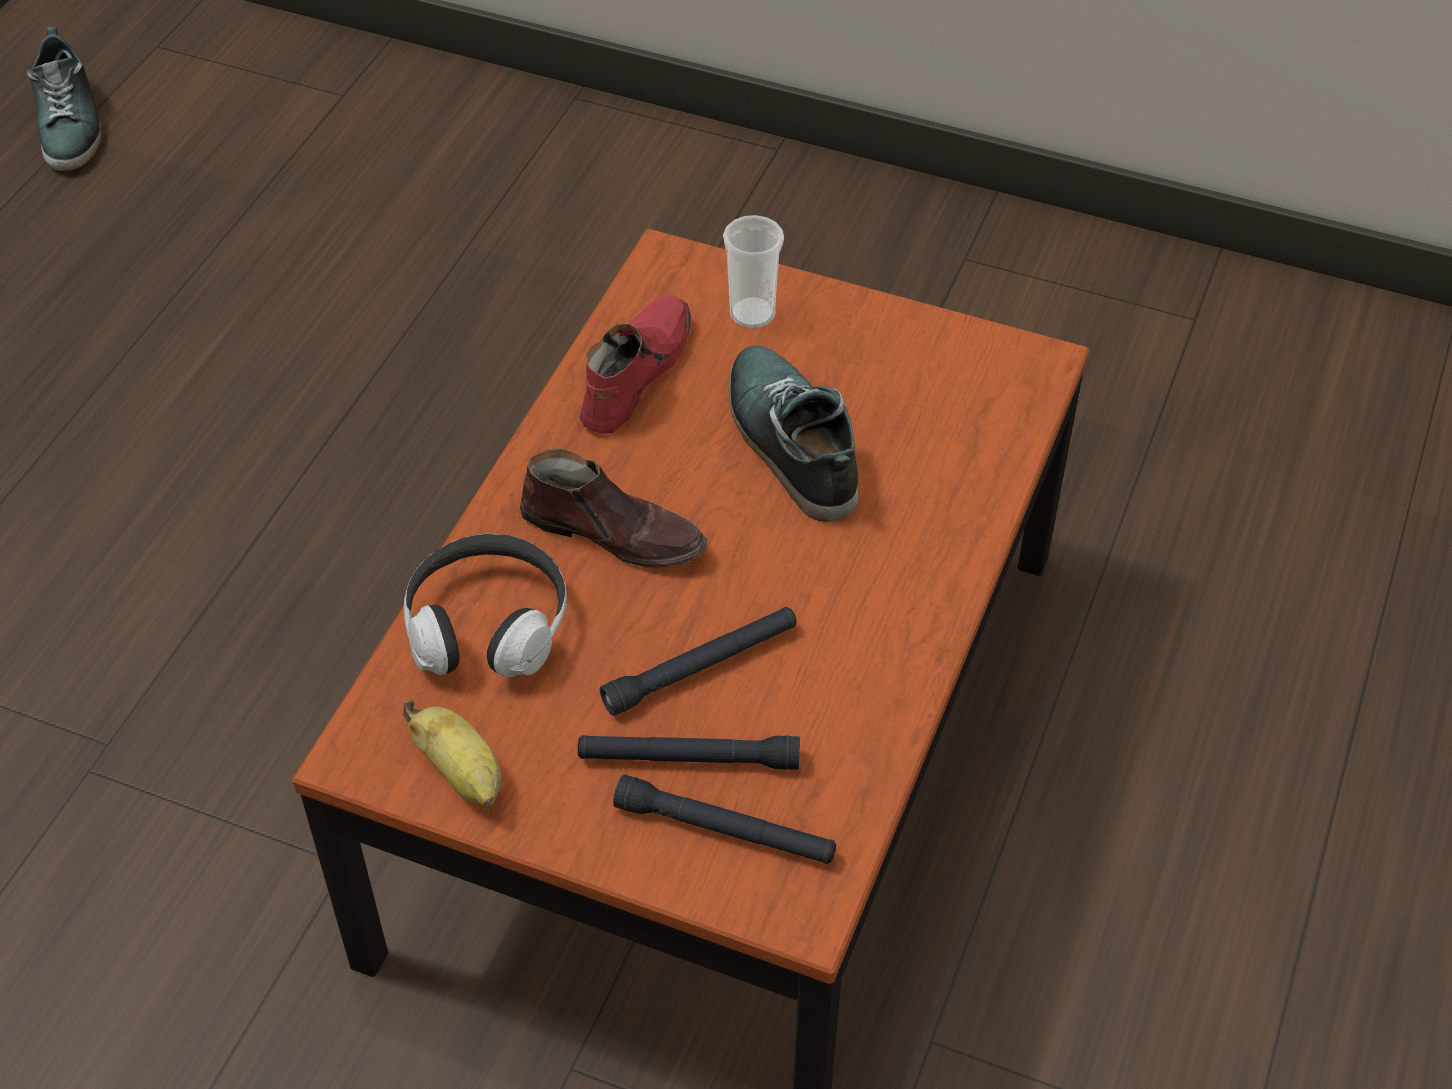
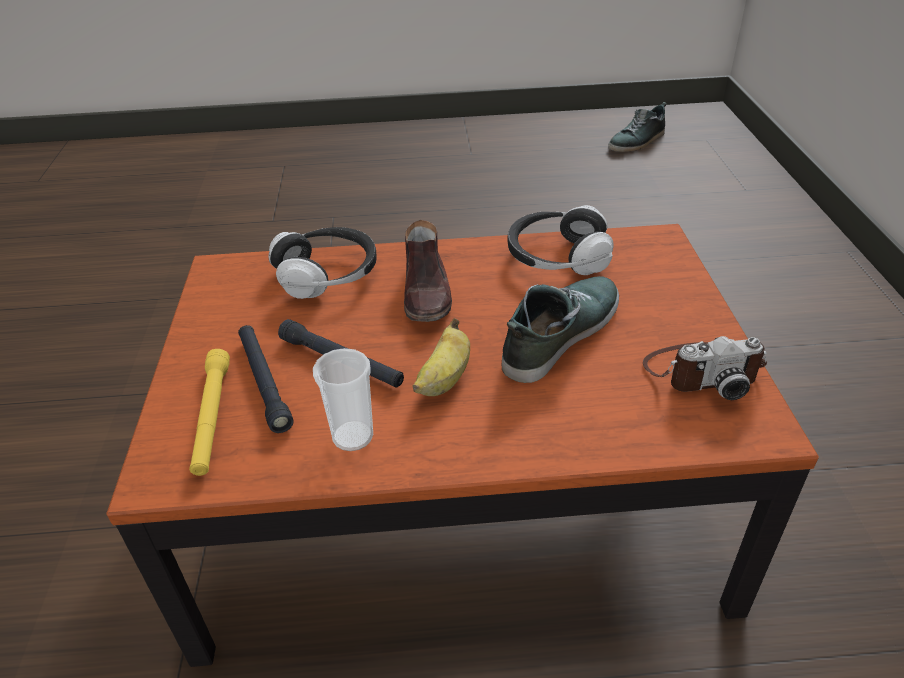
camera: 65 degrees right, 10 degrees down
(462, 774) = (217, 303): banana -> banana (444, 380)
(634, 373) = (557, 257): red shoe -> headphones
(725, 830) = (212, 418): black flashlight -> yellow flashlight
(752, 314) = (654, 282): cup -> cup (353, 436)
(930, 360) = (701, 372): none -> camera

